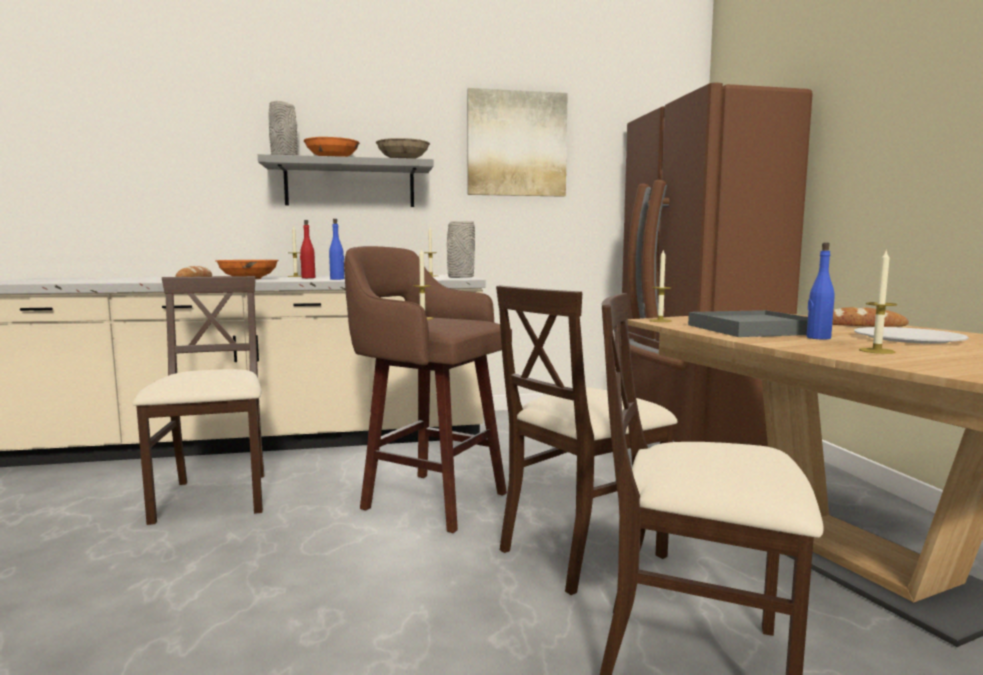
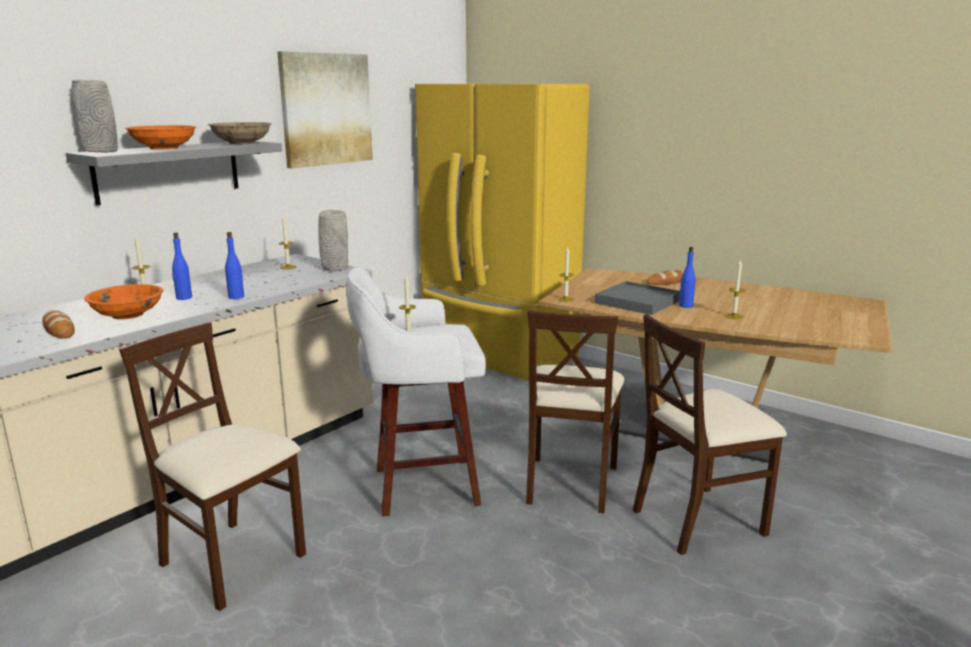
camera: 40 degrees left, 10 degrees up
(308, 278) = (184, 298): red bottle -> blue bottle
(430, 500) = (420, 487): brown stool -> white stool
(686, 424) = (495, 355): brown fridge -> yellow fridge
(907, 338) = (719, 296): white plate -> none

